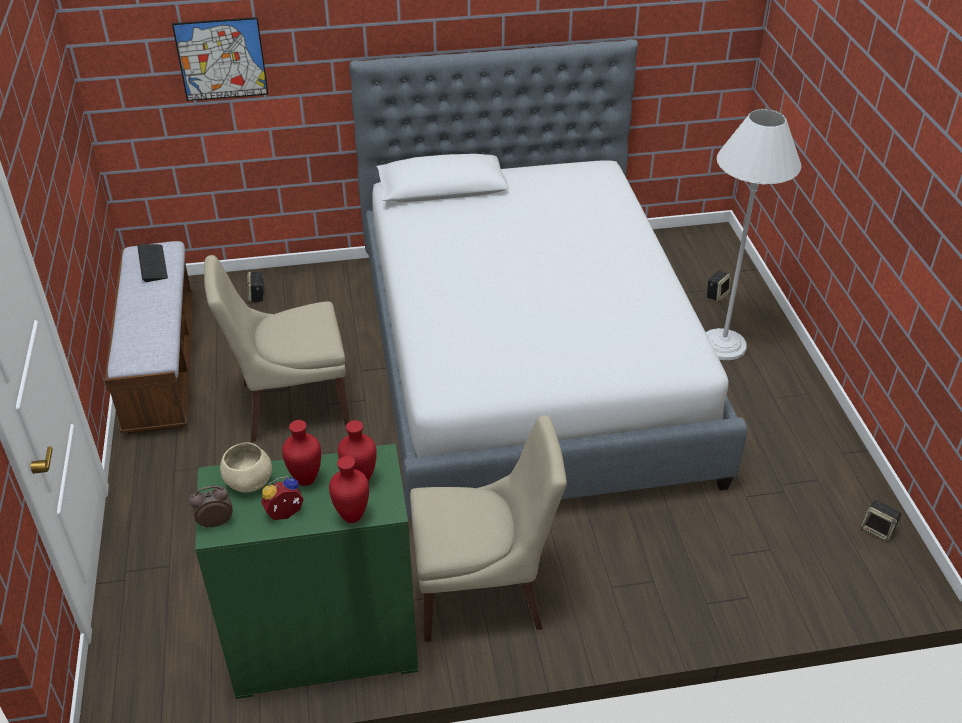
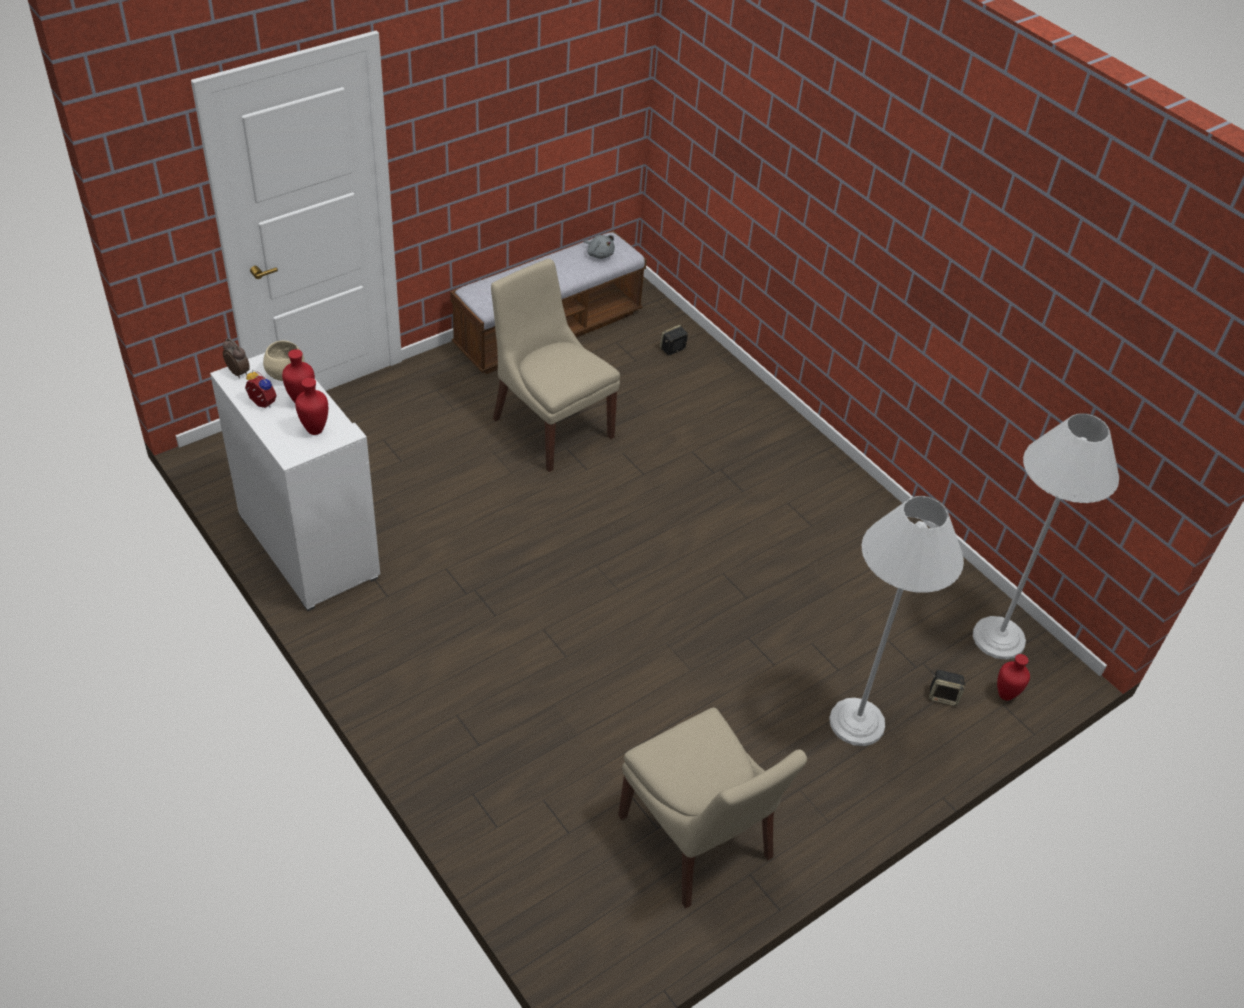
camera: 60 degrees right, 5 degrees up
(152, 263) = (599, 254): keyboard -> grey plush toy
(221, 59) = (737, 132): picture -> none
(324, 646) = (306, 546): green cabinet -> white cabinet
(353, 516) = (276, 439): red vase -> red vase (1006, 696)
(483, 592) = (407, 626): beige chair -> beige chair (698, 841)
(528, 362) = (714, 566): bed -> none
(677, 250) = (998, 638): none -> white floor lamp
(878, 530) = (649, 928): speaker -> none

